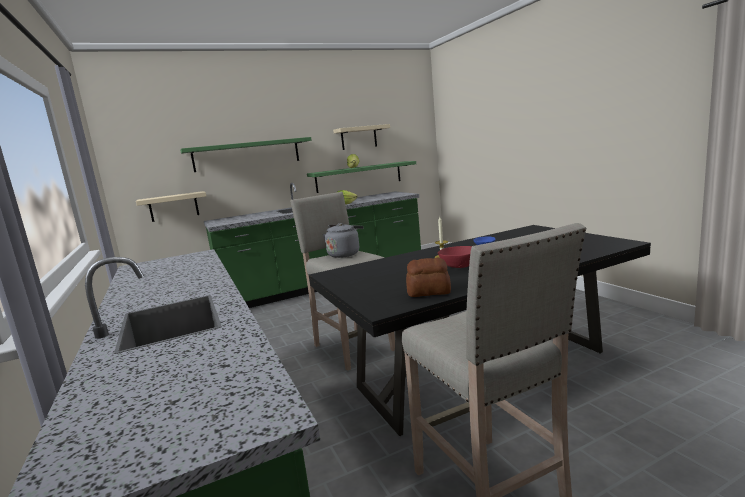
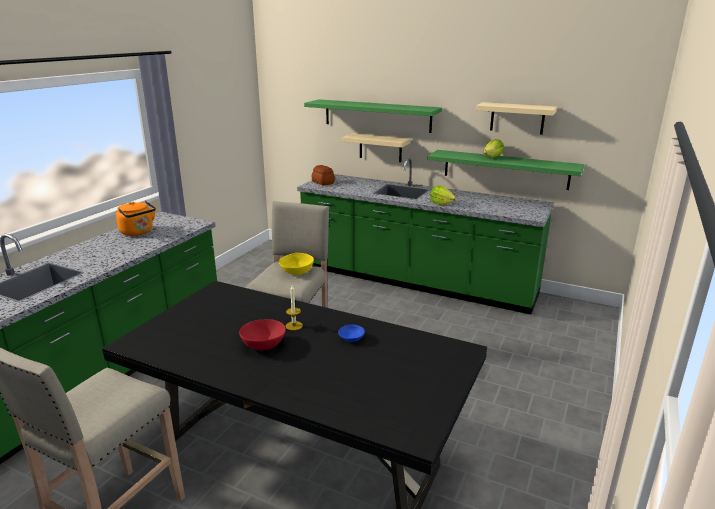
camera: 50 degrees right, 10 degrees up
(155, 273) = (138, 232): none -> orange kettle
(173, 206) = (306, 152): beige shelf -> beige shelf (380, 148)
(345, 254) = (297, 272): grey kettle -> yellow bowl
(429, 292) = (176, 351): bread -> bread (323, 182)

